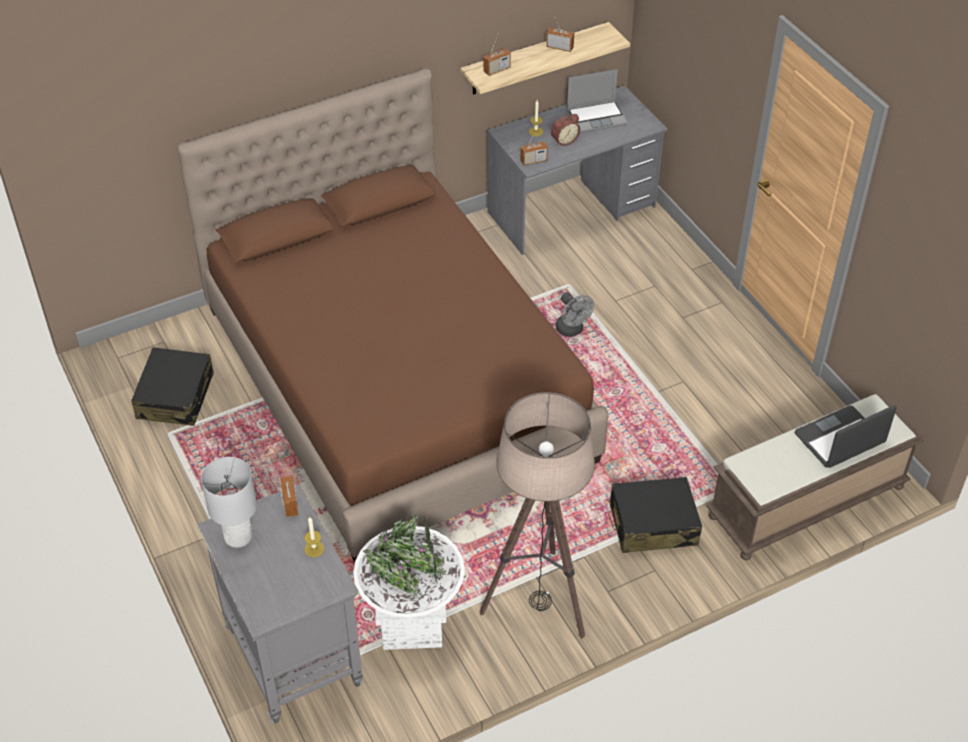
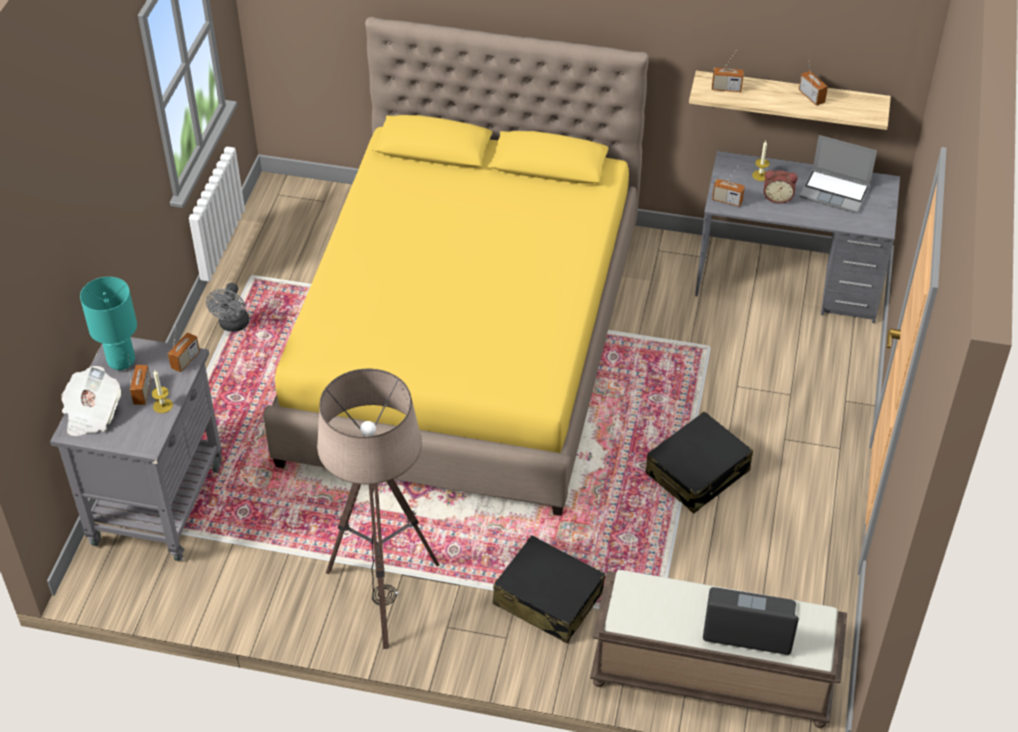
camera: 40 degrees right, 0 degrees up
(175, 396) = (287, 250): black suitcase -> black suitcase (698, 472)
(239, 538) = (122, 363): grey table lamp -> turquoise table lamp
(262, 593) = (91, 414): none -> newspaper
(285, 550) = (142, 393): none -> radio
(396, 382) = (466, 342): brown bed -> yellow bed
(412, 623) = (268, 542): white planter -> none
(572, 330) = (666, 389): grey fan -> grey fan (233, 325)

